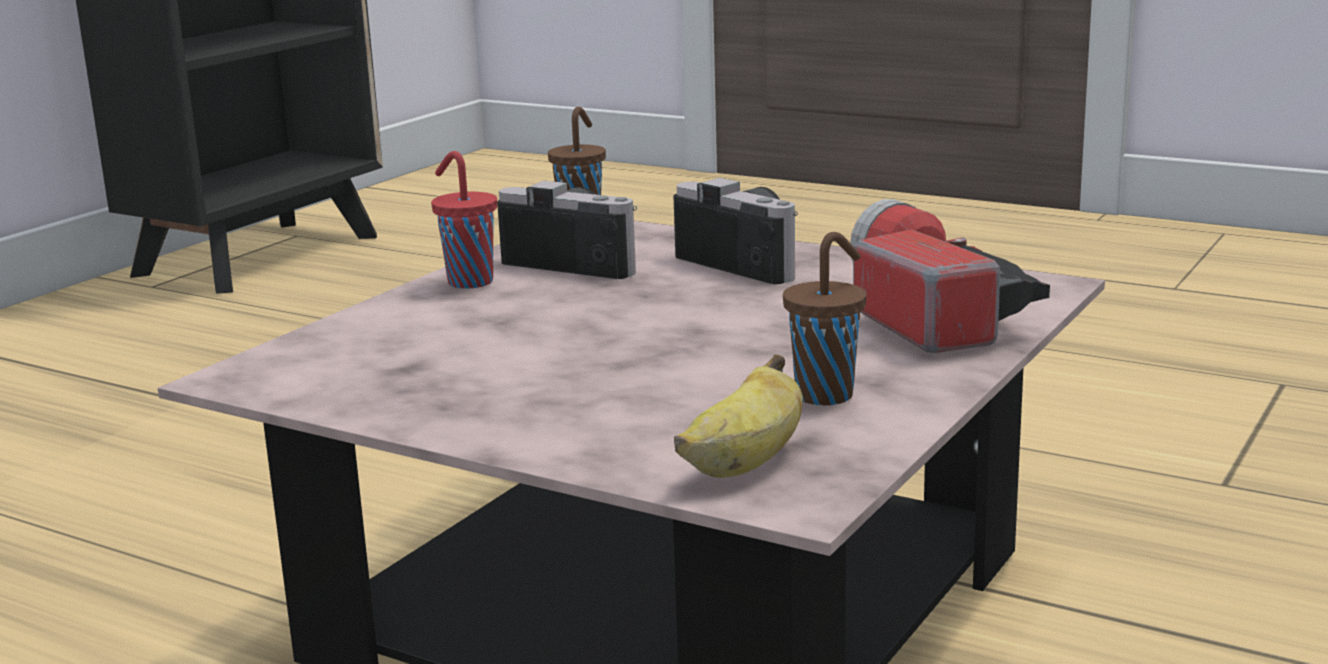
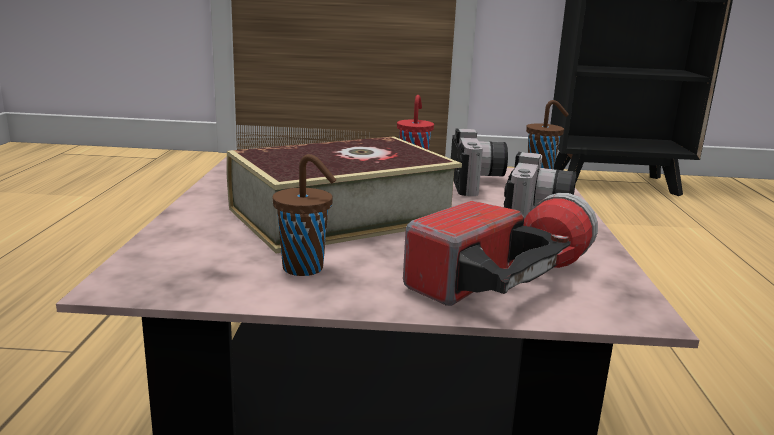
camera: 60 degrees right, 0 degrees up
(637, 351) = (341, 215): none -> book
(744, 464) = (174, 263): banana -> none

